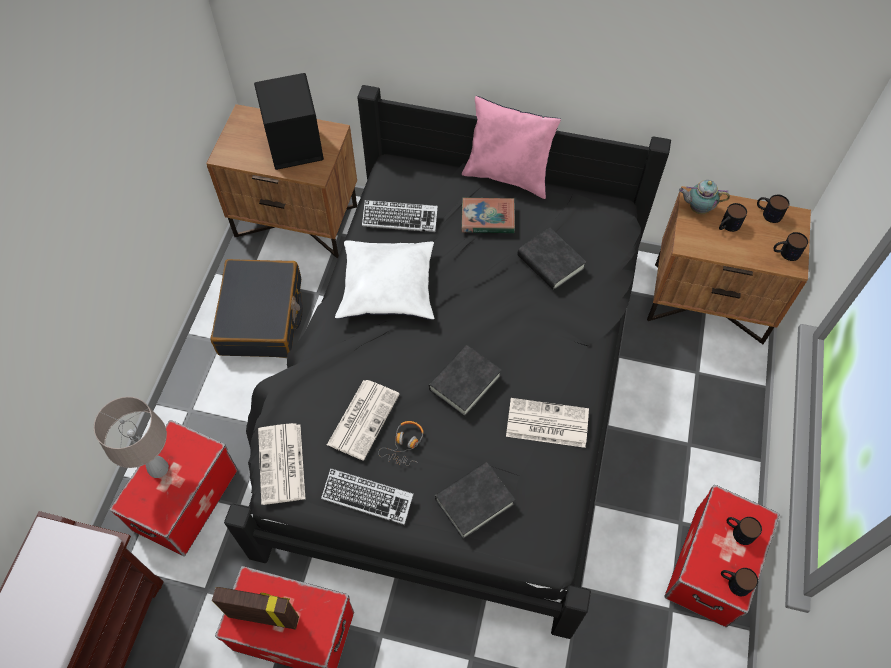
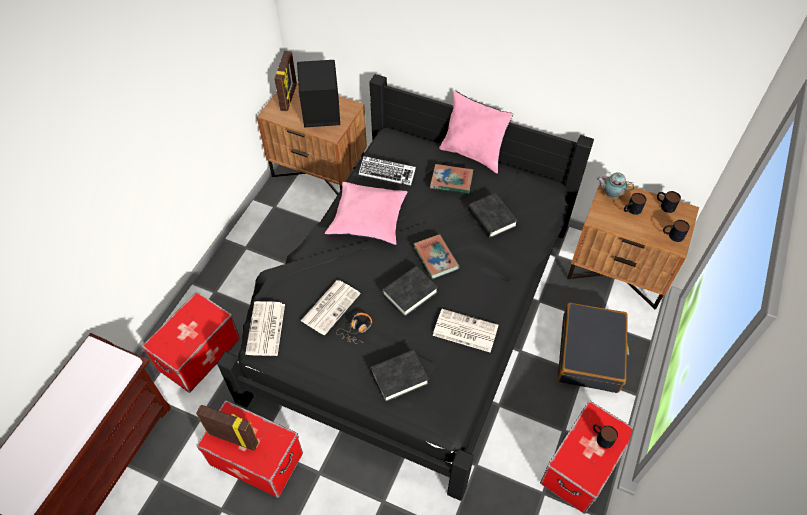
camera: 10 degrees right, 5 degrees down
(158, 468) = (181, 323): beige table lamp -> none
(245, 129) = (289, 97): none -> picture frame
(261, 317) = (279, 235): black suitcase -> black suitcase (590, 354)
(368, 497) = (322, 362): keyboard -> none
(388, 287) = (368, 219): white pillow -> pink pillow
(489, 329) = (436, 258): none -> book
(734, 582) = (590, 474): mug -> none

